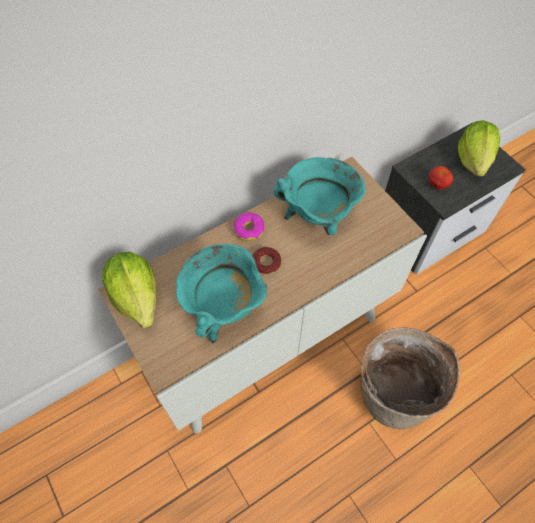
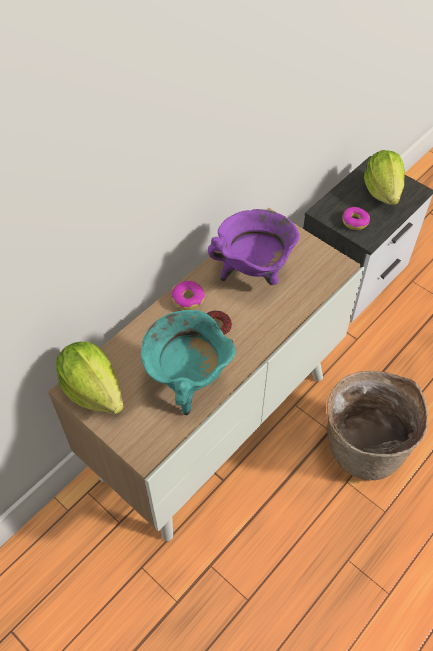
camera: 15 degrees left, 5 degrees down
(318, 218) = (253, 273): turquoise cooking pot -> purple cooking pot
(437, 185) = (355, 222): tomato -> donut

